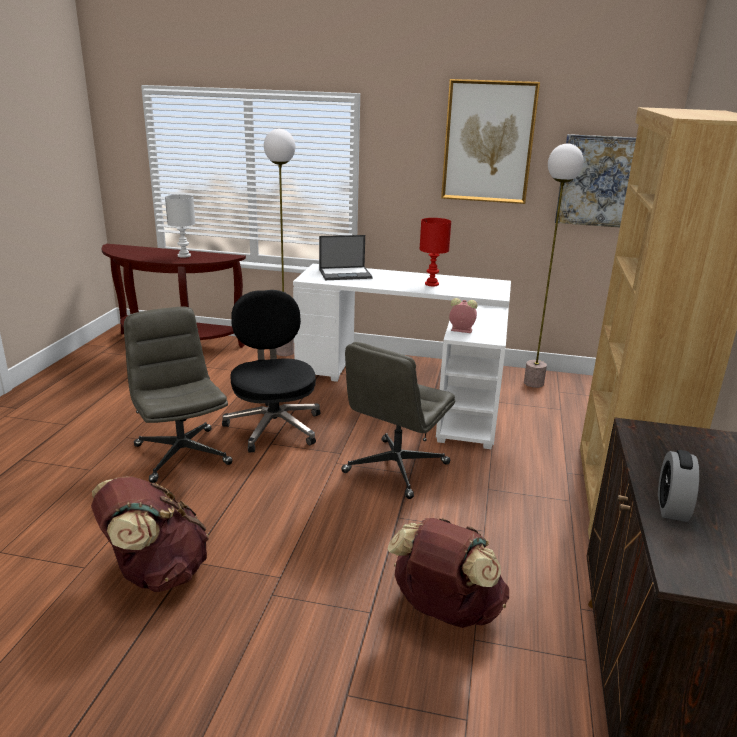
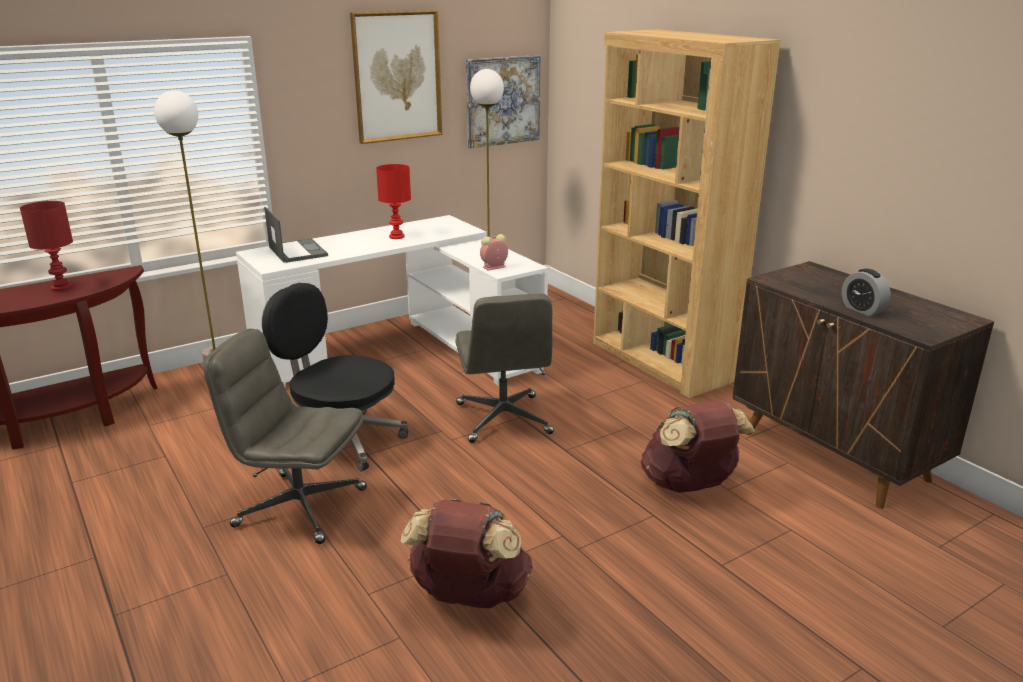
camera: 45 degrees left, 0 degrees up
(184, 256) = (61, 288): white table lamp -> red table lamp
(346, 274) = (297, 251): laptop -> laptop turned 60 degrees counterclockwise

